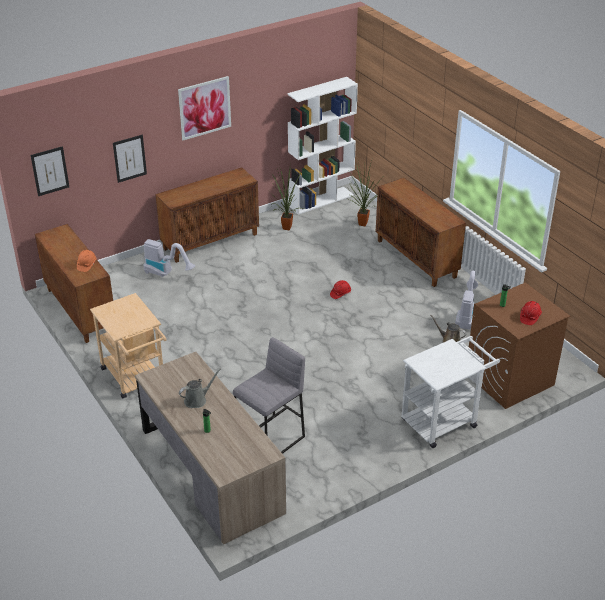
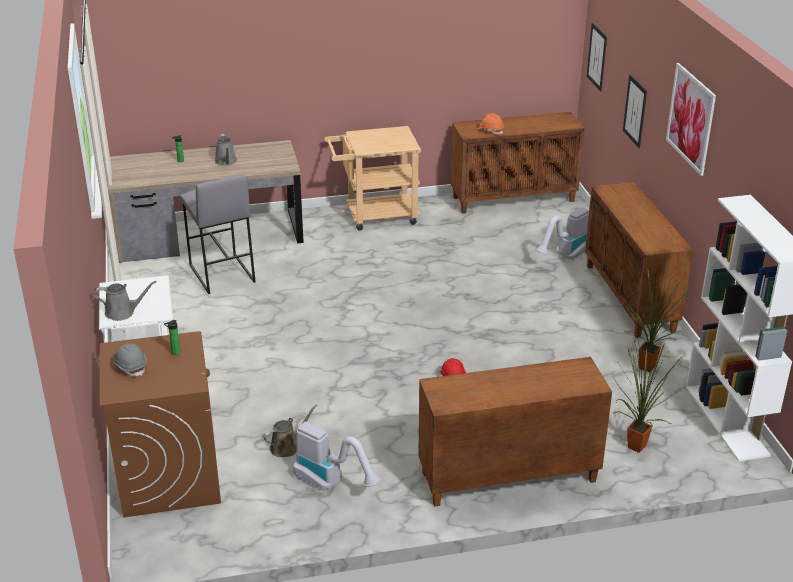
camera: 110 degrees right, 5 degrees down
(462, 362) = (123, 312): none -> grey watering can
(529, 317) = (130, 367): red hard hat -> grey hard hat

